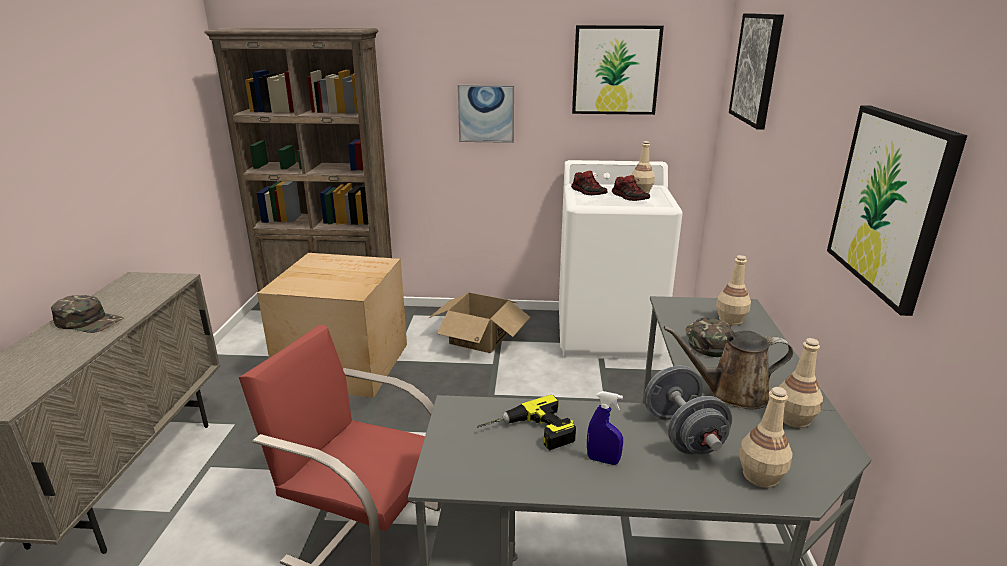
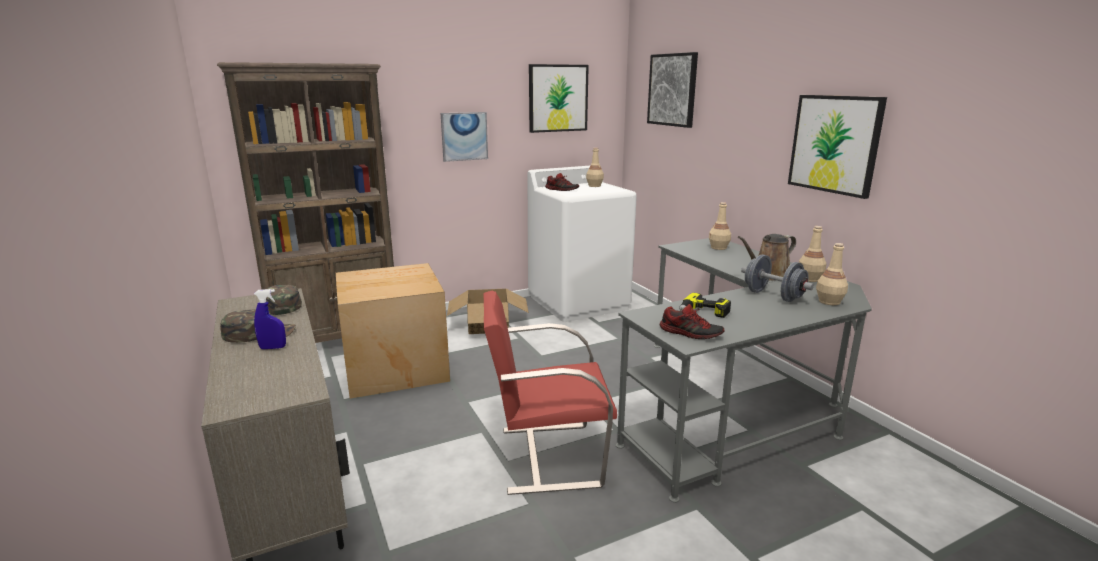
camera: 30 degrees left, 5 degrees down
(603, 460) = (755, 314): blue spray bottle -> blue spray bottle (273, 348)
(630, 197) = (594, 189): shoe -> shoe (690, 333)
(707, 341) = (722, 258): green cap -> green cap (281, 305)

